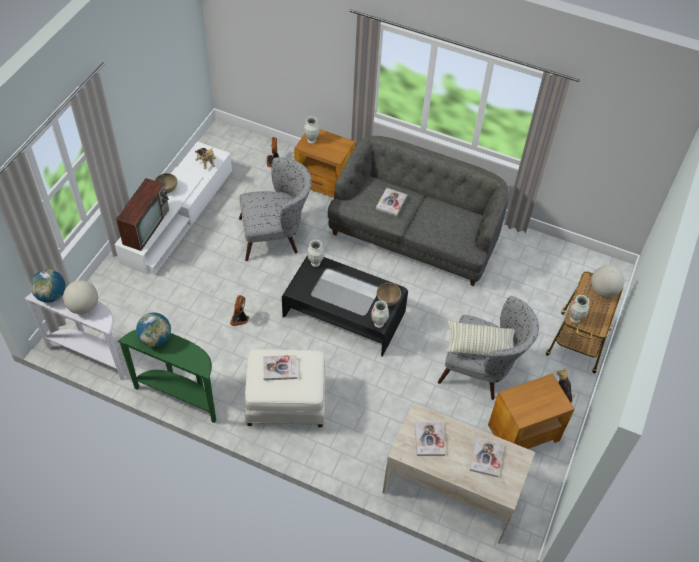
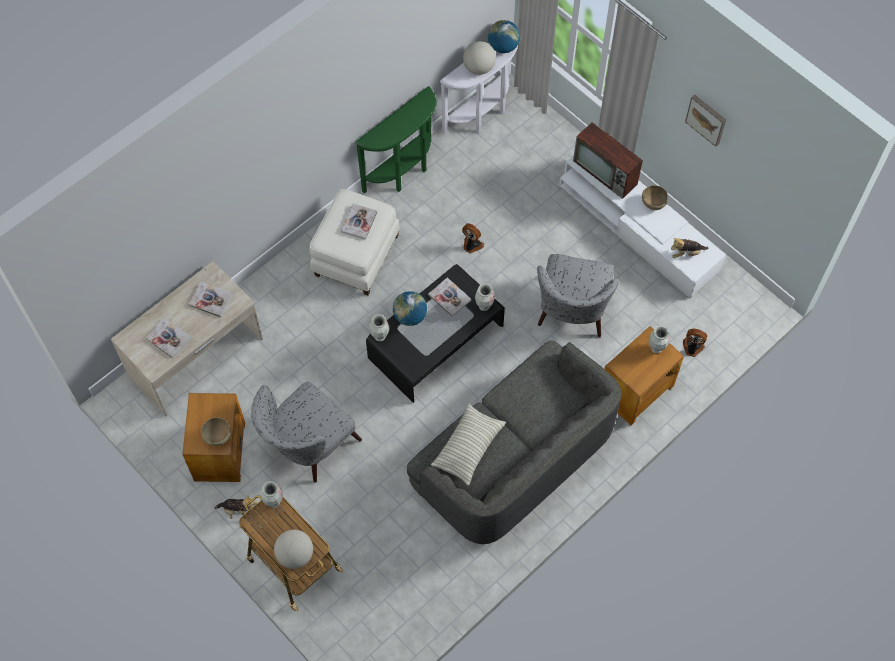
camera: 115 degrees right, 10 degrees up
(135, 86) = (707, 119): none -> picture
(155, 339) = (416, 113): globe -> globe (410, 316)
(387, 301) = (405, 356): brown bowl -> brown bowl (218, 437)
(391, 202) = (531, 404): book -> book (449, 297)
(479, 346) = (303, 412): pillow -> pillow (468, 448)

